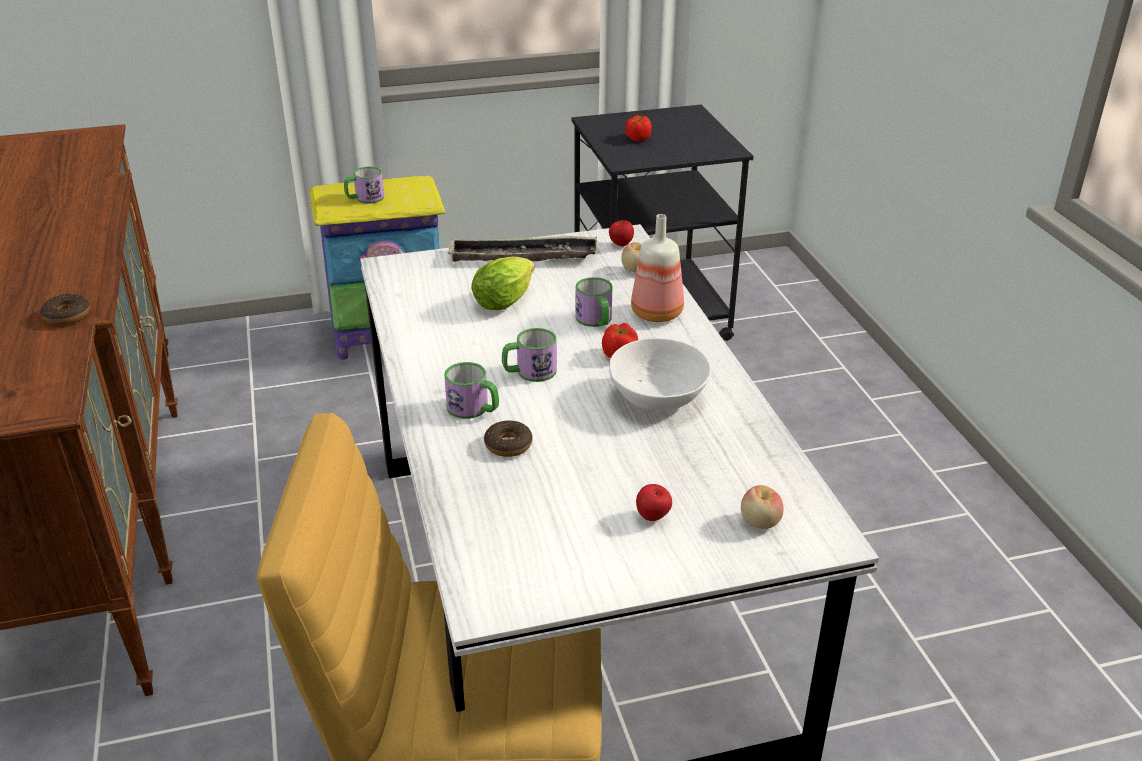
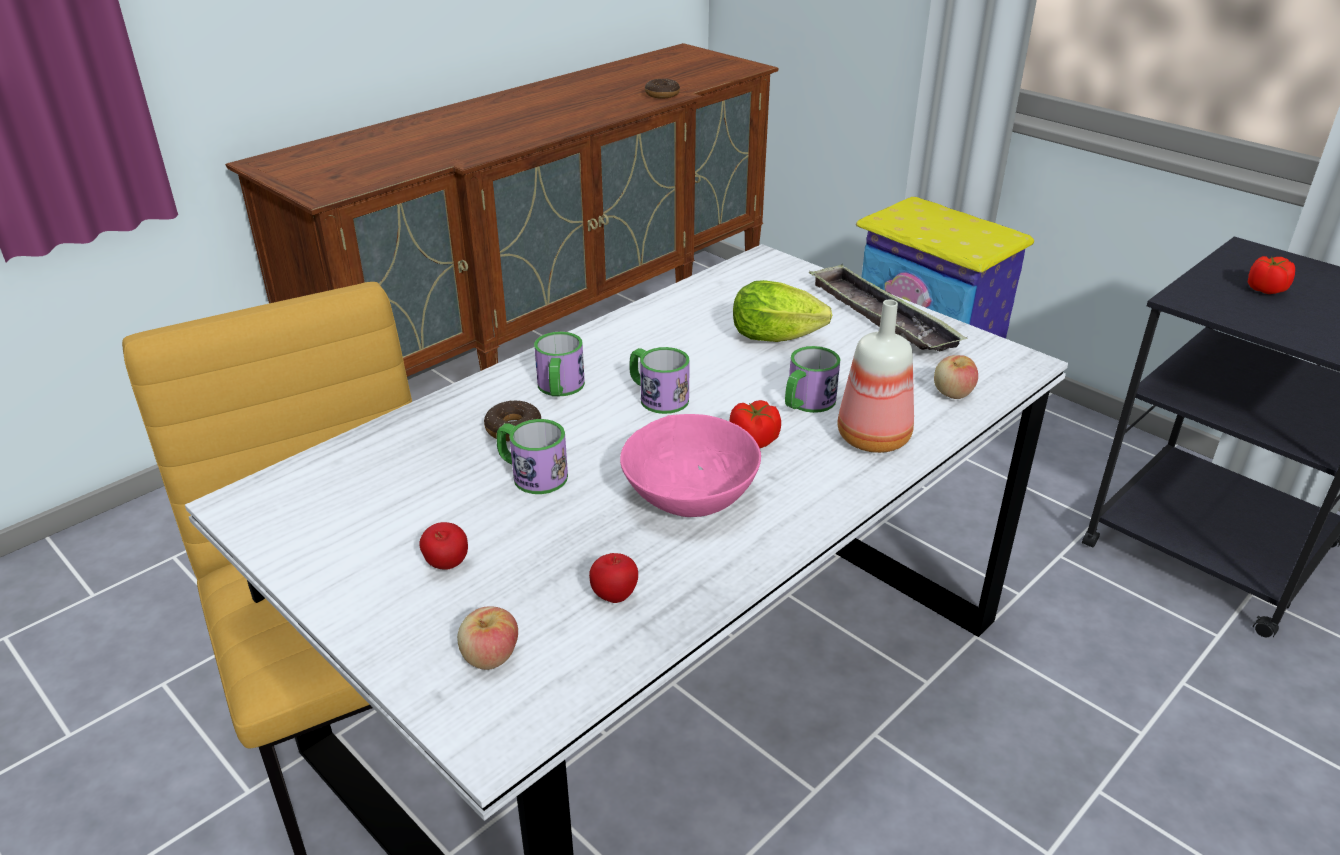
camera: 60 degrees right, 0 degrees up
(67, 316) = (455, 154): donut -> donut (662, 94)
(365, 198) = (929, 224): mug -> mug (532, 474)
(620, 245) = (996, 365): apple -> apple (614, 596)
(659, 397) = (690, 496): white bowl -> pink bowl

